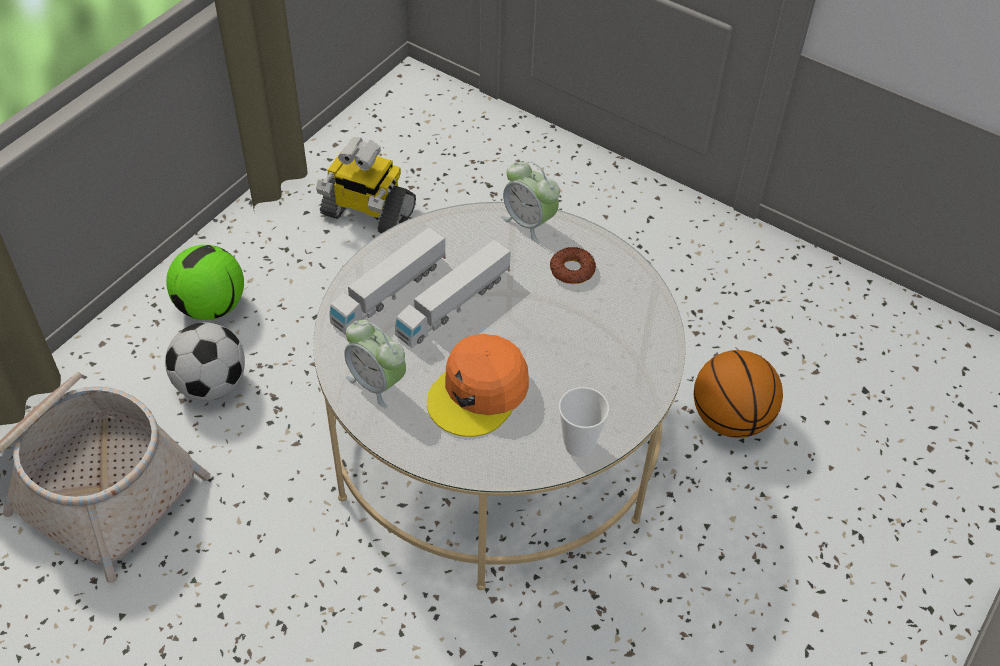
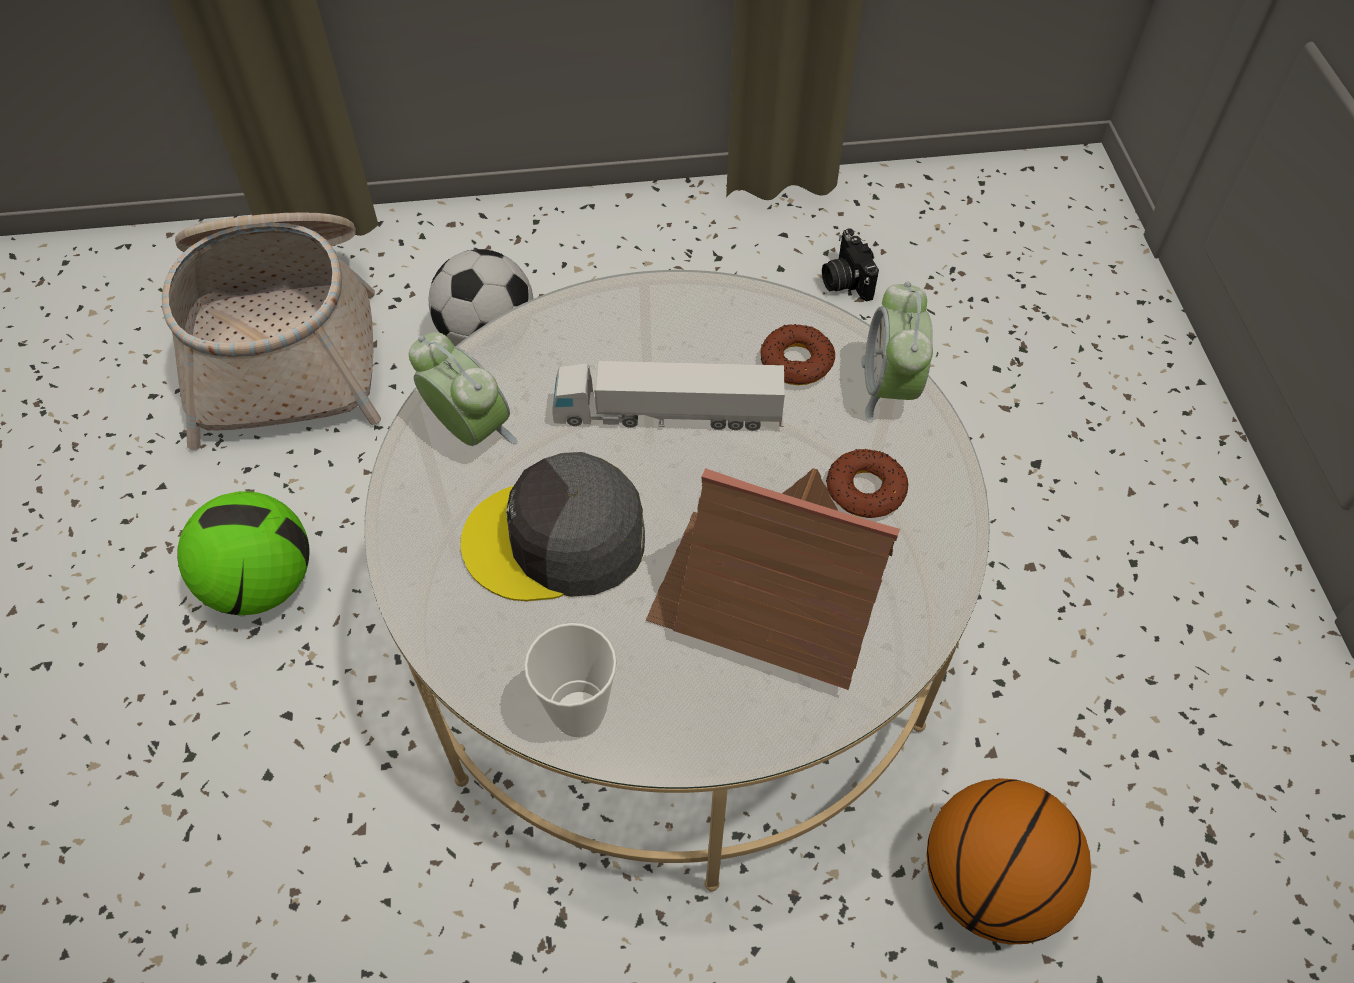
camera: 50 degrees right, 5 degrees up
(211, 306) = (581, 262): football -> football (263, 584)
(367, 213) = (845, 280): toy robot -> camera
(377, 383) = (470, 431): alarm clock -> alarm clock turned 135 degrees clockwise
(389, 292) = (619, 342): toy truck -> none
(477, 240) = (796, 361): none -> donut
(479, 392) = (557, 539): orange cap -> grey cap
(591, 340) = (770, 598): none -> toy house

